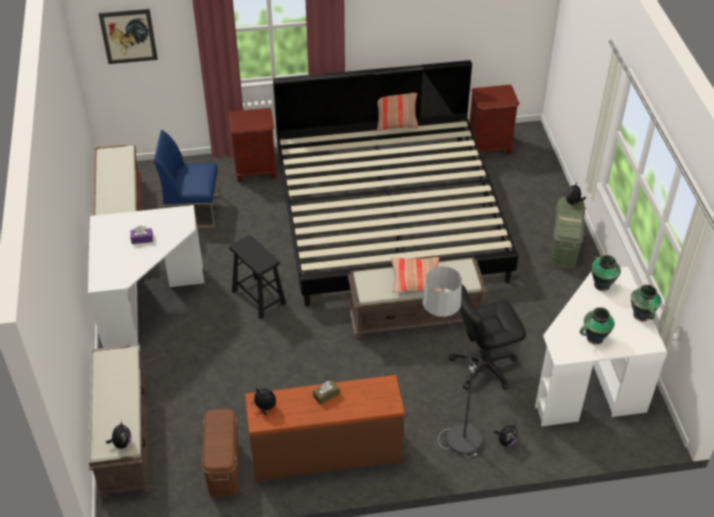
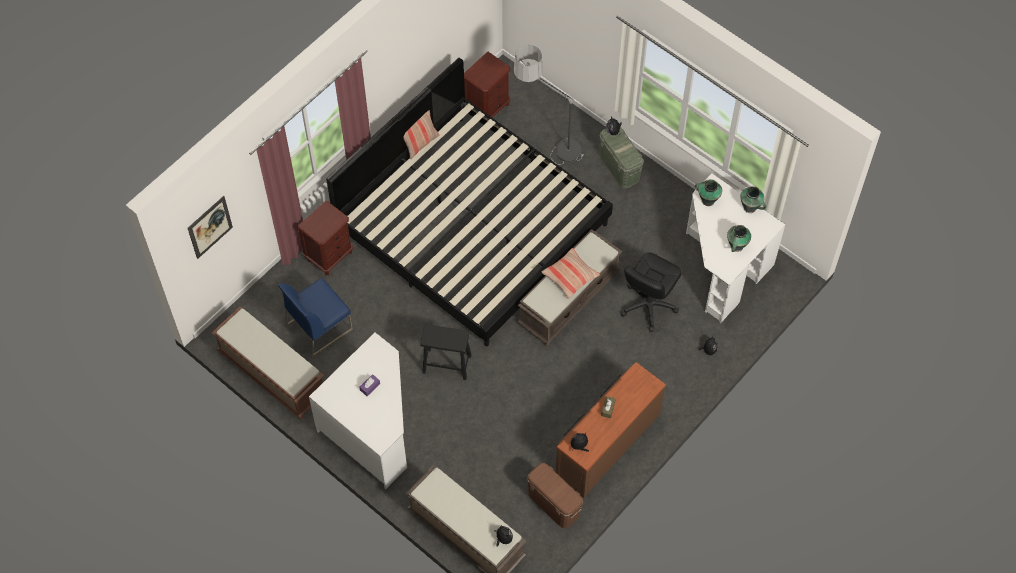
camera: 40 degrees left, 15 degrees up
(447, 420) = (661, 363): floor lamp -> floor lamp (547, 145)

